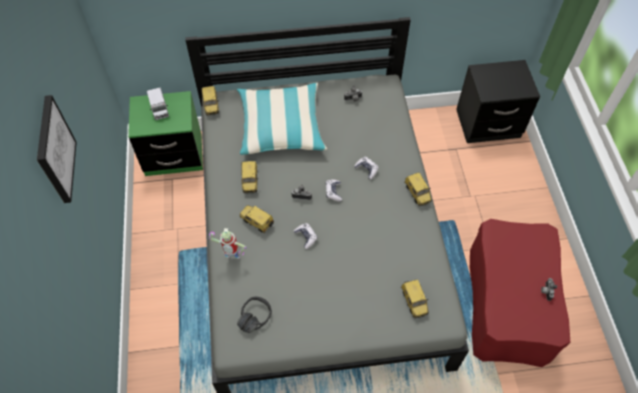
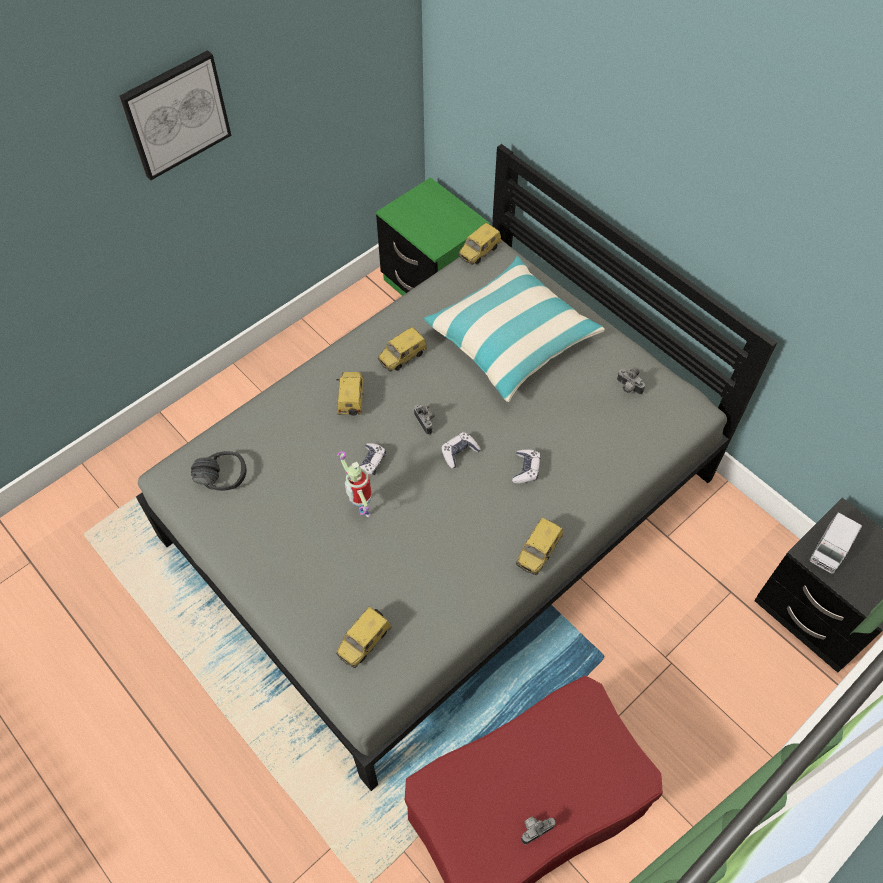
camera: 55 degrees right, 0 degrees up
(159, 109) = (437, 213): toy truck -> toy truck (830, 549)
(232, 258) = (283, 406): toy robot -> toy robot (361, 509)

